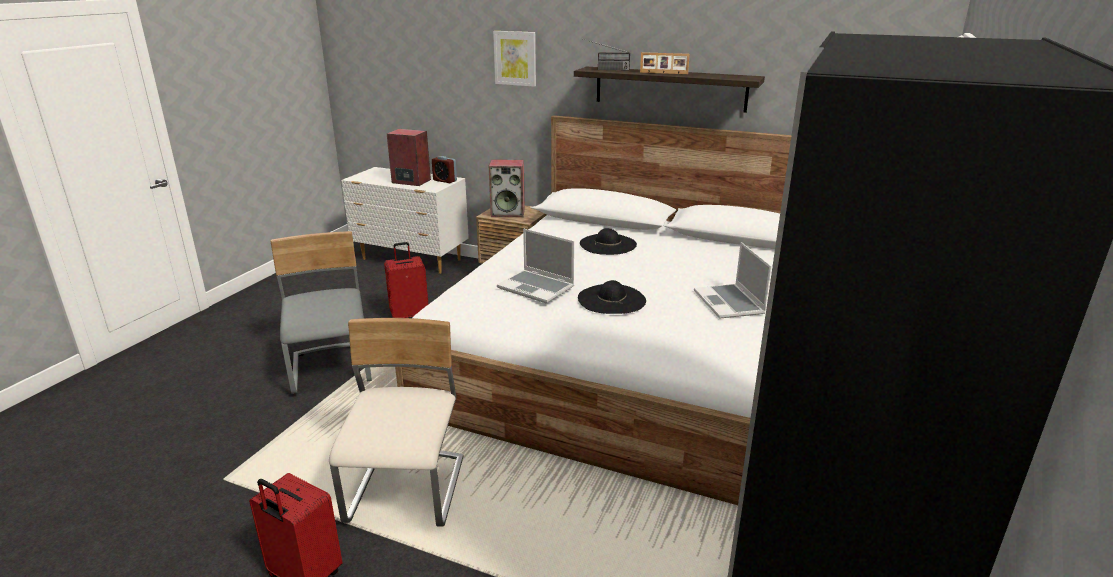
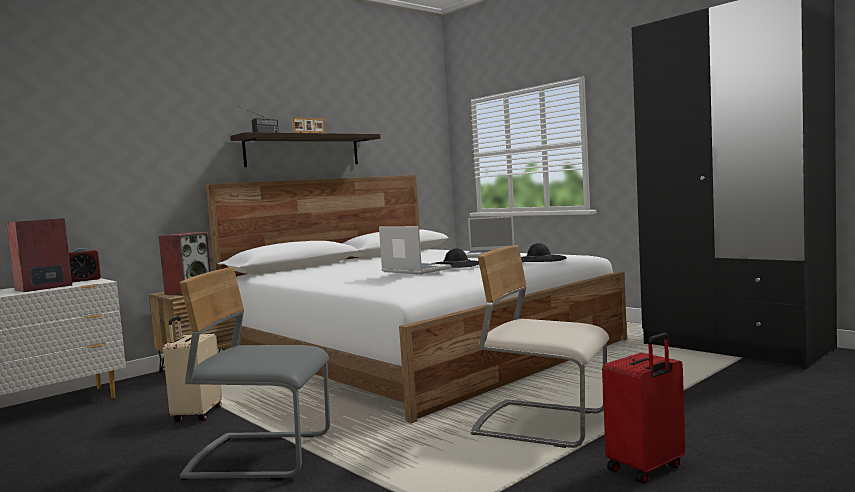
camera: 65 degrees left, 20 degrees down
(410, 316) = (196, 415): red suitcase -> beige suitcase
(515, 58) = (153, 130): picture -> none
(537, 287) = (414, 270): laptop -> laptop turned 105 degrees counterclockwise
(608, 244) = (350, 266): black hat -> black hat (538, 259)

